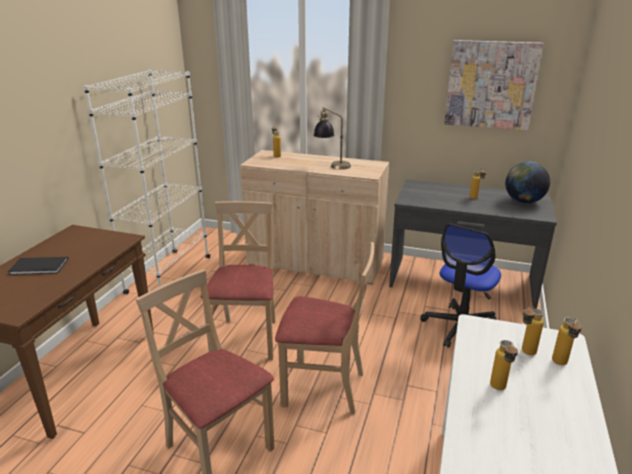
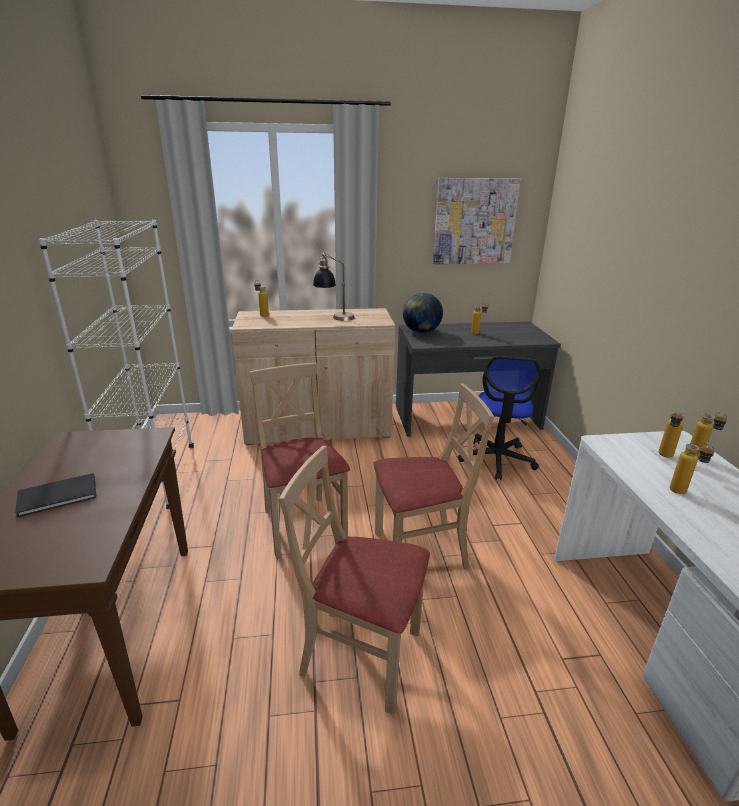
camera: 25 degrees left, 0 degrees up
(523, 201) = (517, 330): globe -> globe (421, 332)

